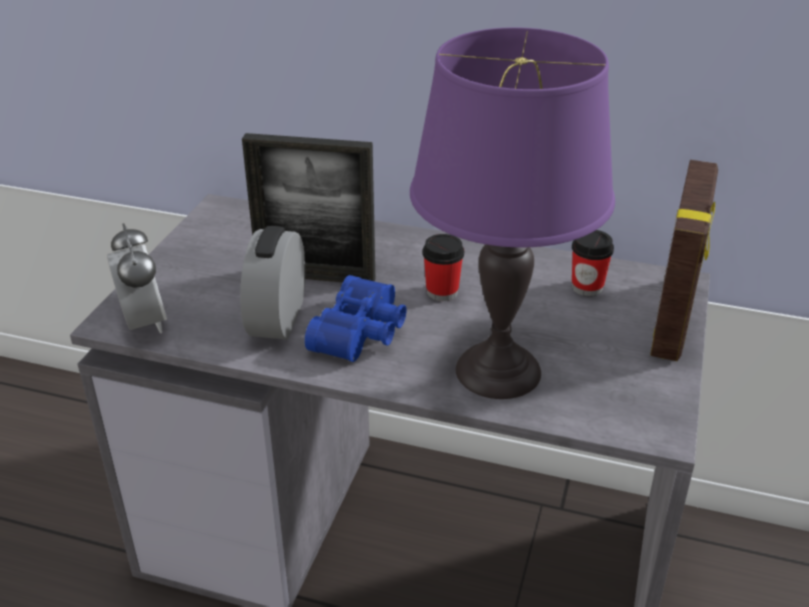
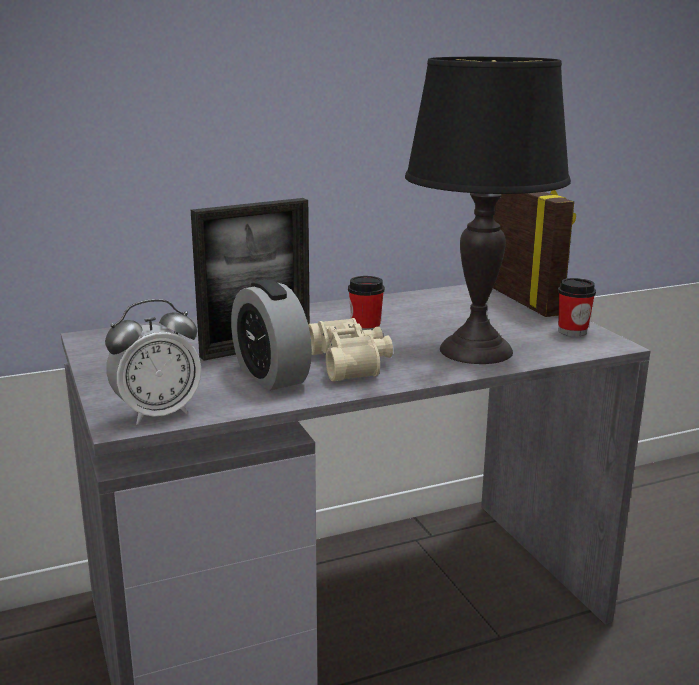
camera: 40 degrees left, 15 degrees down
(144, 323) = (157, 413): alarm clock -> alarm clock turned 120 degrees clockwise
(363, 333) = (352, 363): blue binoculars -> beige binoculars
(498, 371) = (476, 350): purple table lamp -> black table lamp
(587, 287) = (451, 302): cup -> cup (572, 331)

